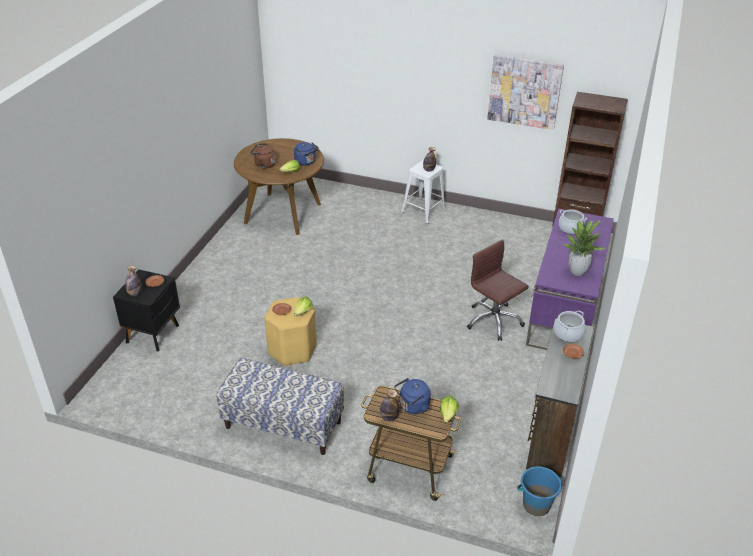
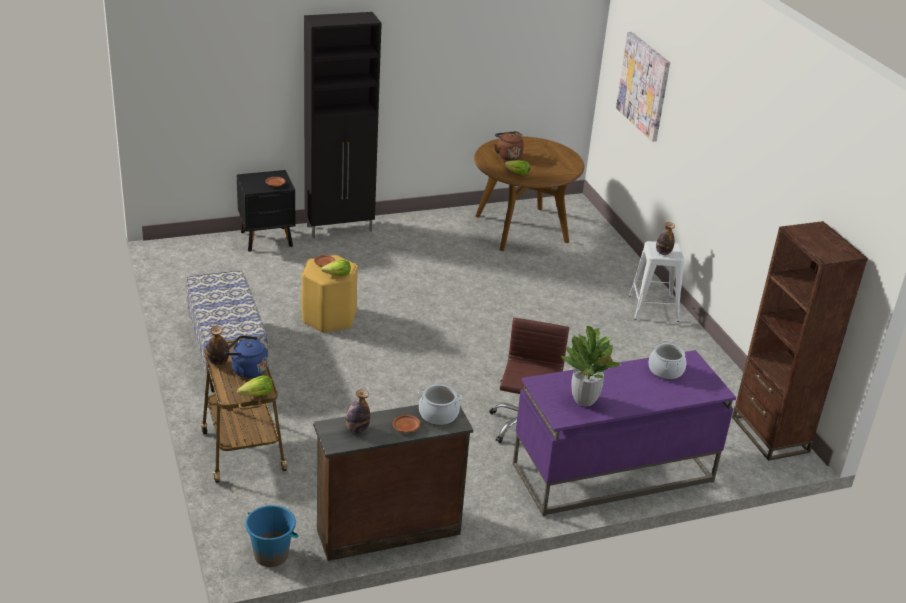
camera: 50 degrees right, 5 degrees down
(135, 293) = (252, 181): bottle -> bottle (357, 430)
(184, 290) = (340, 228): none -> black cabinet
(306, 162) = (546, 174): blue kettle -> none
(524, 92) = (781, 198): picture -> picture (644, 86)

